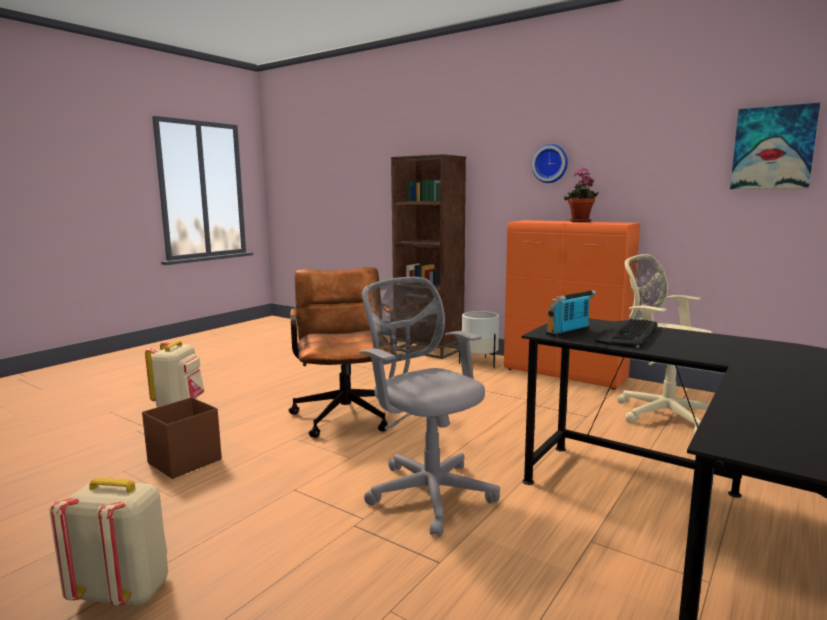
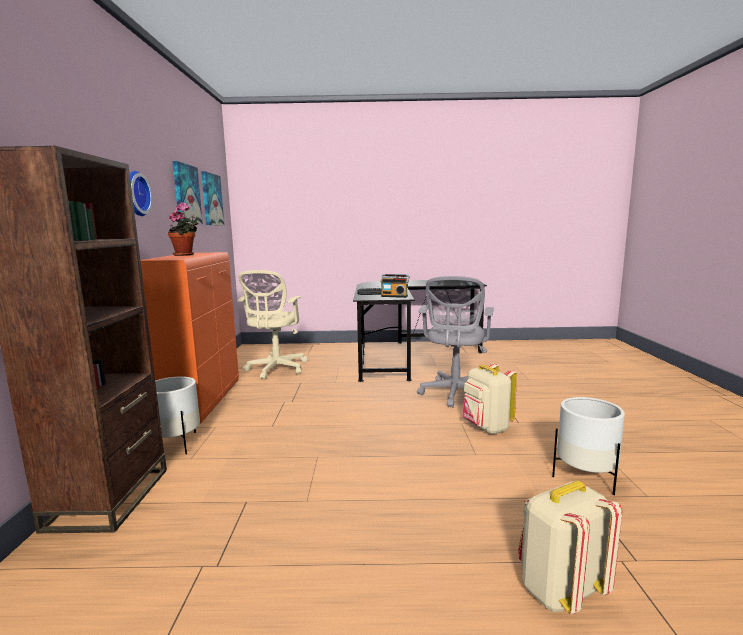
camera: 125 degrees left, 0 degrees up
(124, 592) = (636, 419): beige backpack -> beige backpack (486, 428)
(183, 462) = (585, 477): brown storage box -> white planter
(345, 412) = (399, 457): brown office chair -> none
(670, 151) = (186, 194): none -> picture

